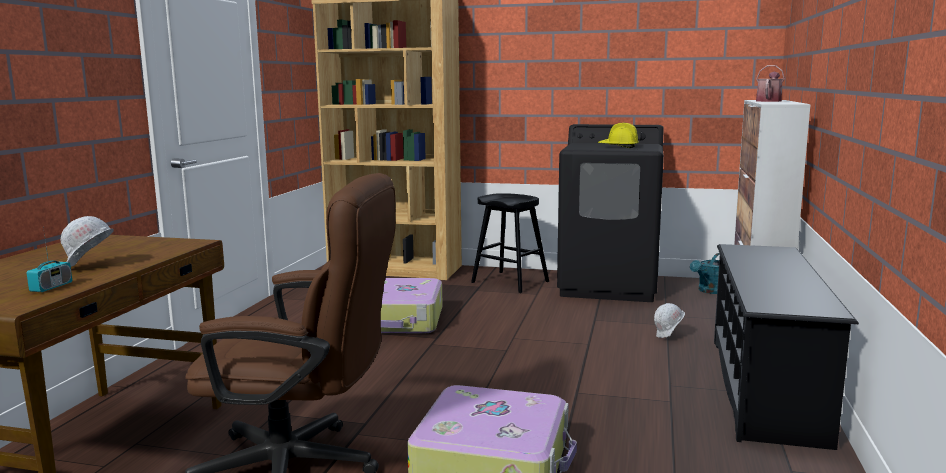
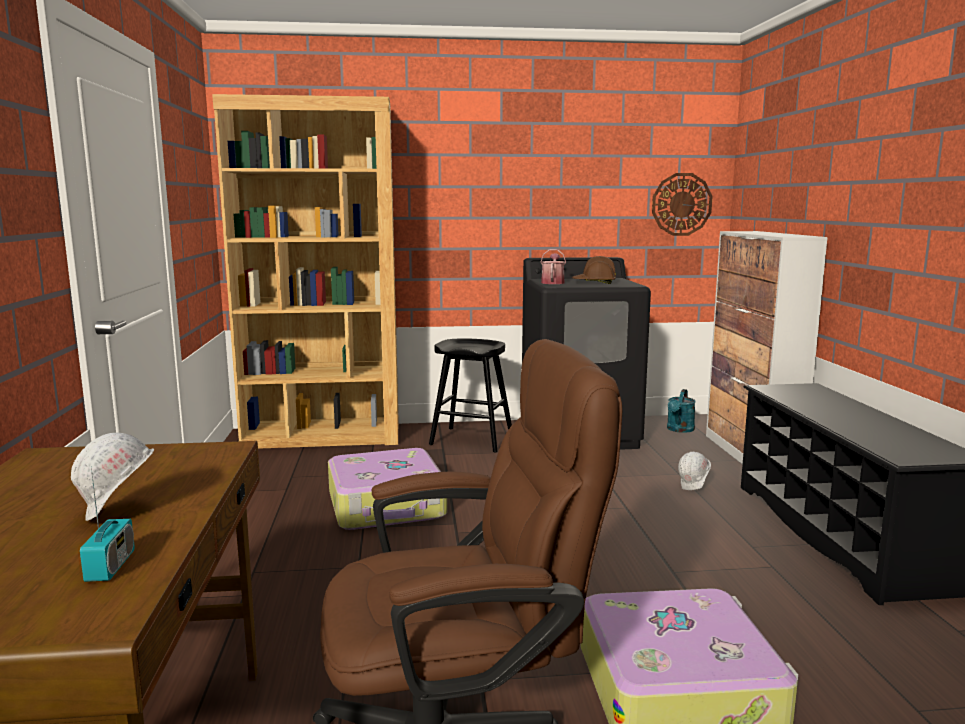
camera: 20 degrees left, 0 degrees up
(618, 147) = (594, 282): yellow hard hat -> brown hard hat
(727, 74) = (681, 204): none -> wall clock
(769, 101) = (760, 233): watering can -> watering can (553, 282)

